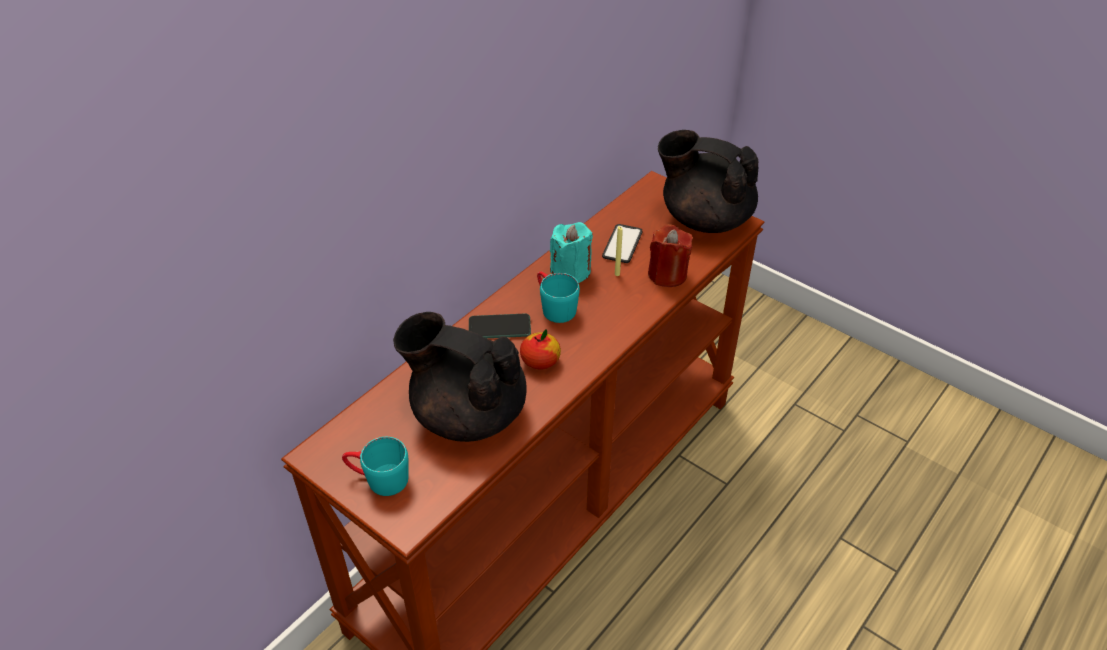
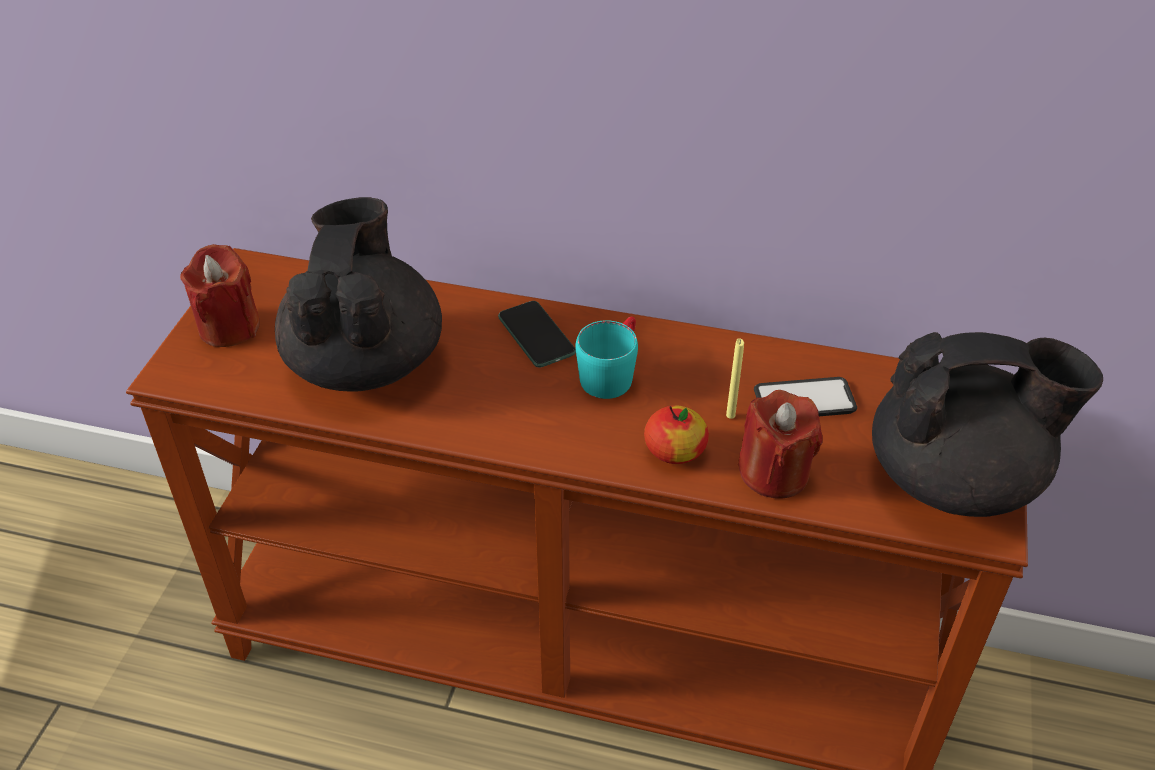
camera: 65 degrees right, 0 degrees up
(378, 479) = (229, 327): turquoise mug -> red candle
(540, 361) = (495, 394): apple -> apple (675, 450)
(571, 271) = (699, 365): turquoise candle -> none
(704, 219) = (955, 479): black teapot -> black teapot turned 90 degrees clockwise

